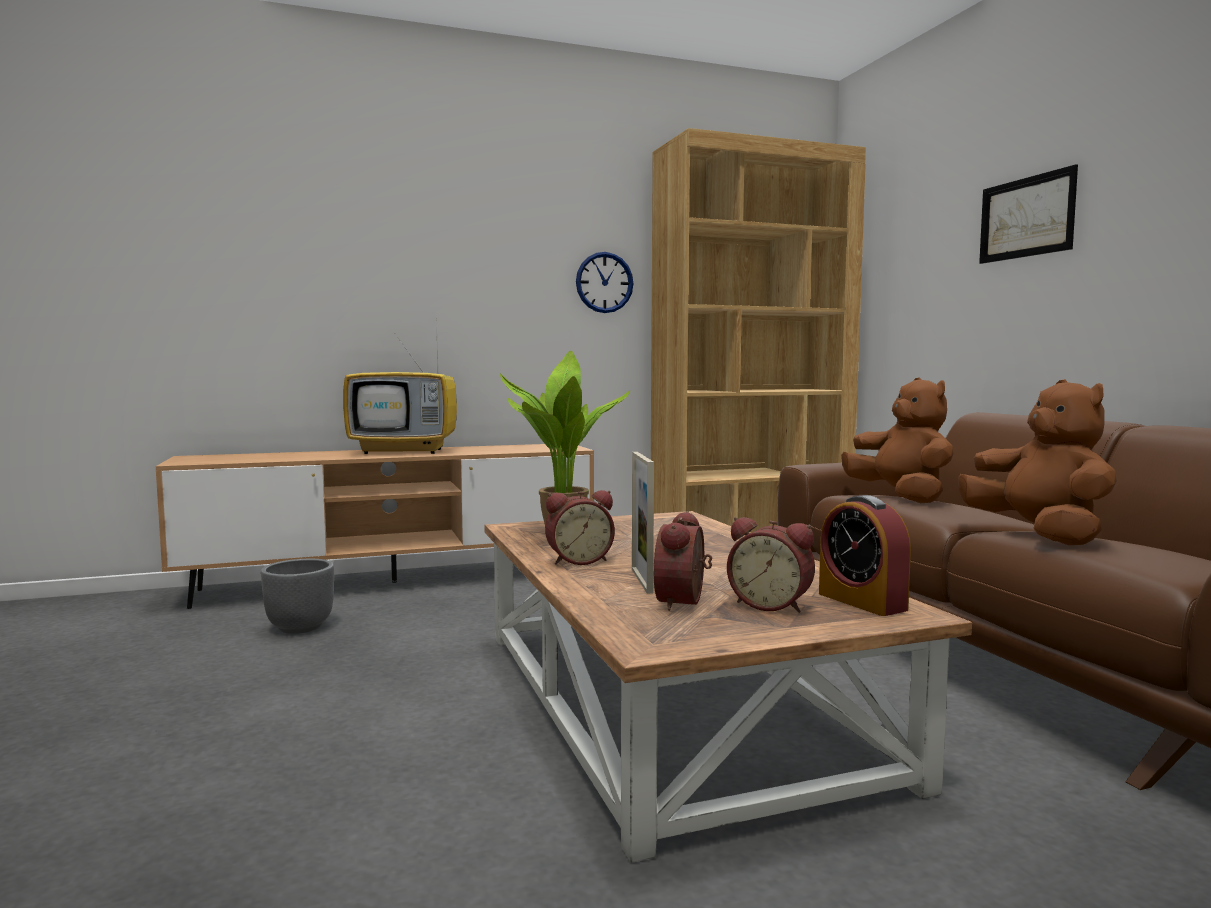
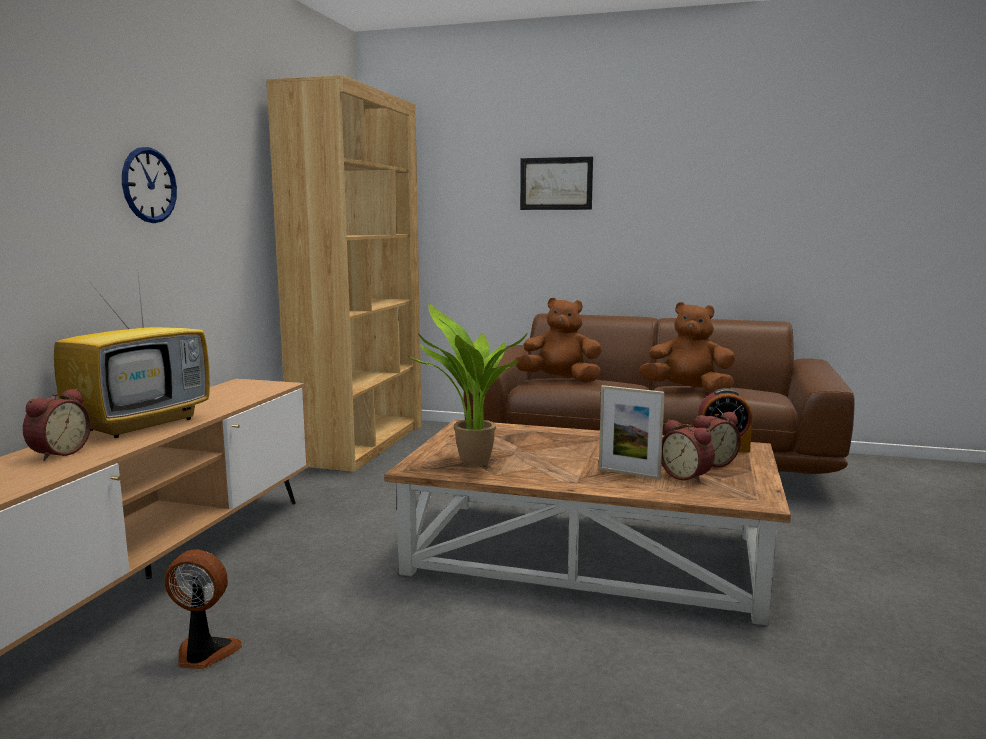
camera: 55 degrees left, 5 degrees up
(299, 627) = (204, 654): grey planter -> fan
(578, 560) = (556, 475): alarm clock -> alarm clock (58, 453)
(604, 282) = (241, 210): wall clock -> wall clock (149, 185)

